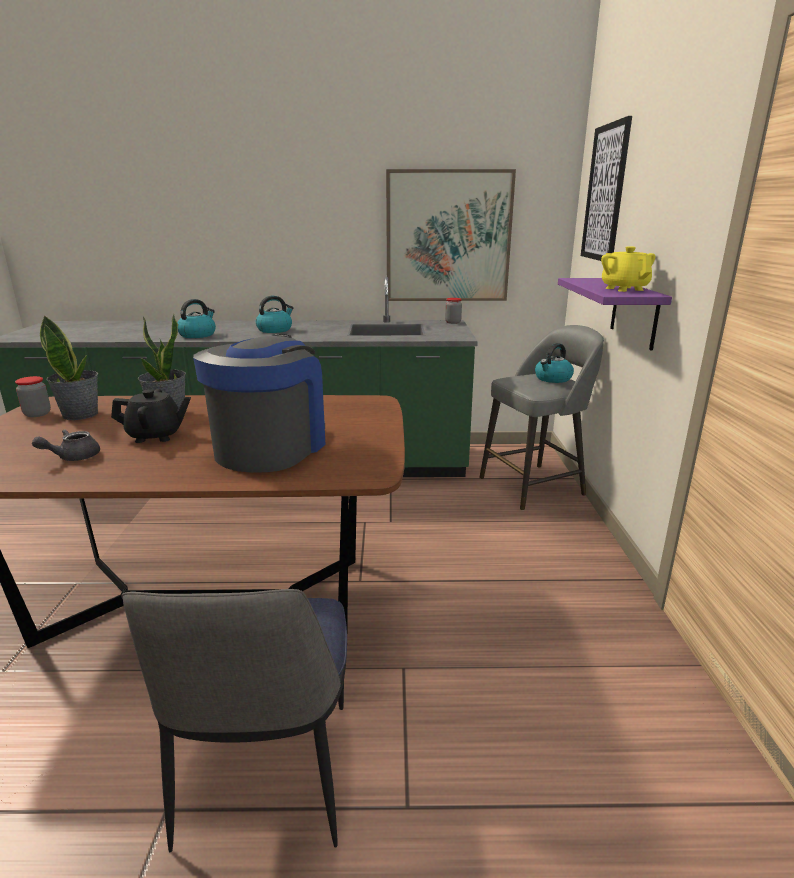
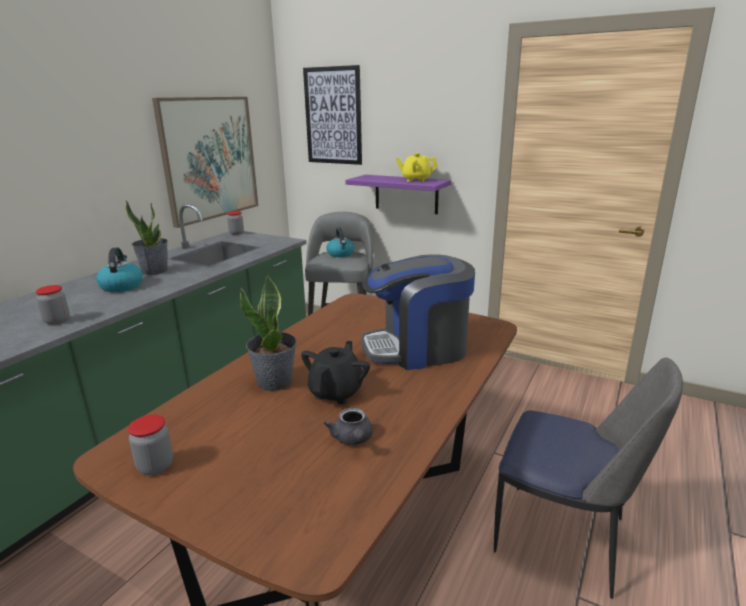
camera: 60 degrees left, 0 degrees up
(81, 414) = (204, 433): potted plant -> potted plant (155, 271)
(198, 335) = (57, 321): kettle -> jar
(271, 447) = (417, 348): coffee machine -> coffee machine turned 60 degrees counterclockwise

